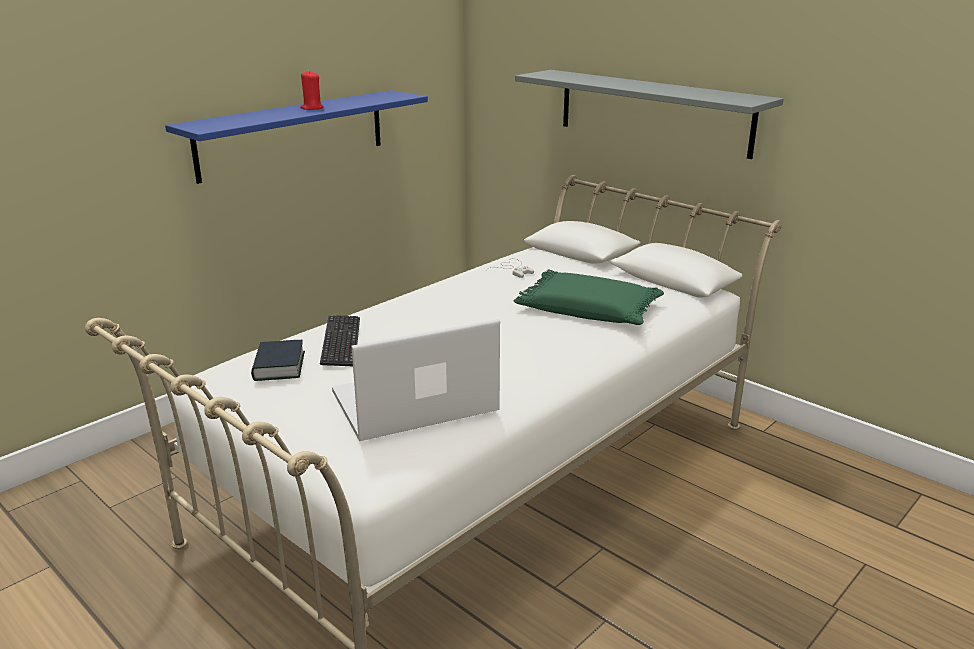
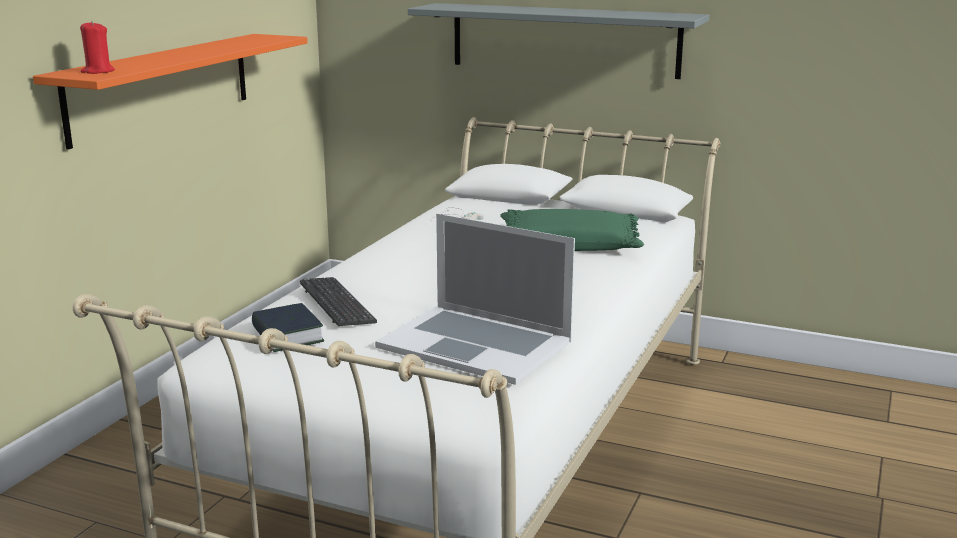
camera: 20 degrees left, 5 degrees down
(293, 134) = (161, 87): blue shelf -> orange shelf
(312, 108) = (192, 52): red candle -> red candle (97, 72)
(415, 402) = (475, 344): laptop -> laptop turned 105 degrees counterclockwise

